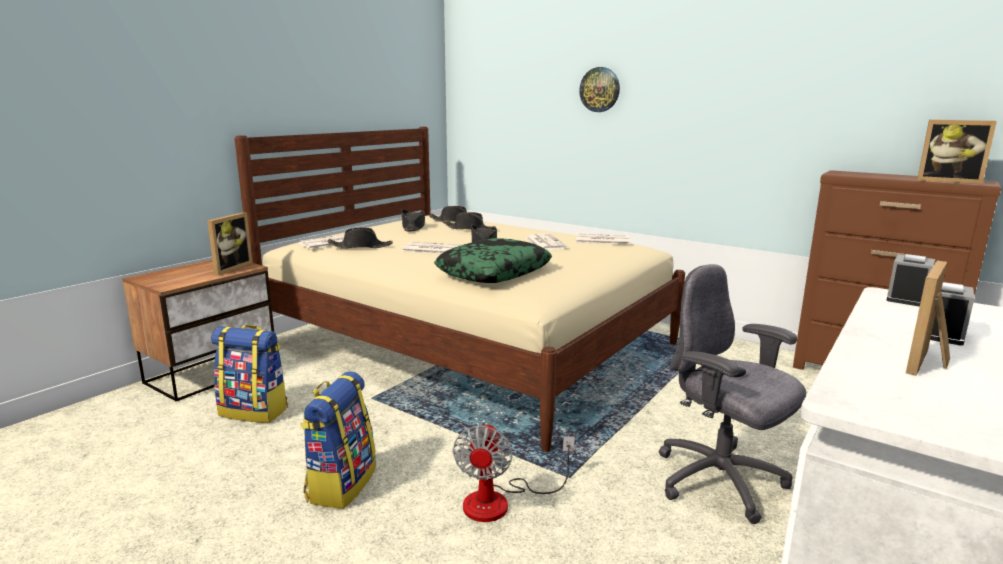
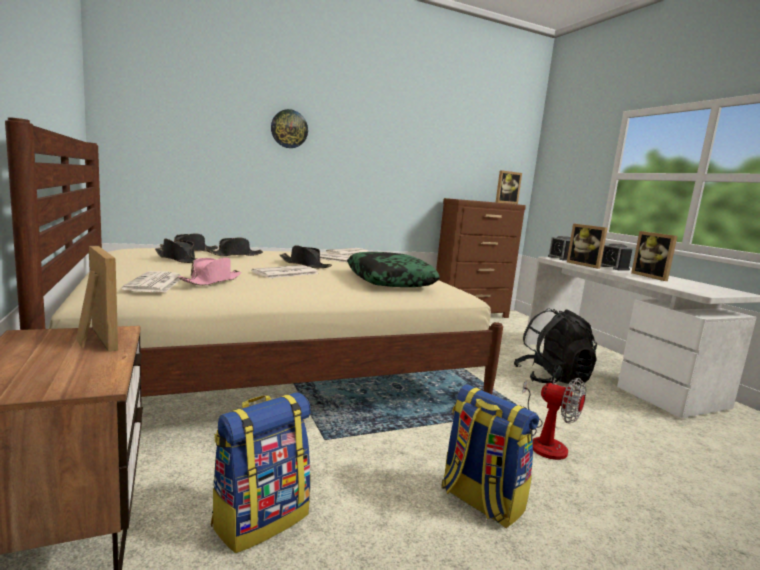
camera: 60 degrees left, 5 degrees down
(361, 246) = (212, 281): black hat -> pink hat
(720, 482) = (552, 379): grey office chair -> black backpack
(885, 315) = (585, 265): none -> picture frame

